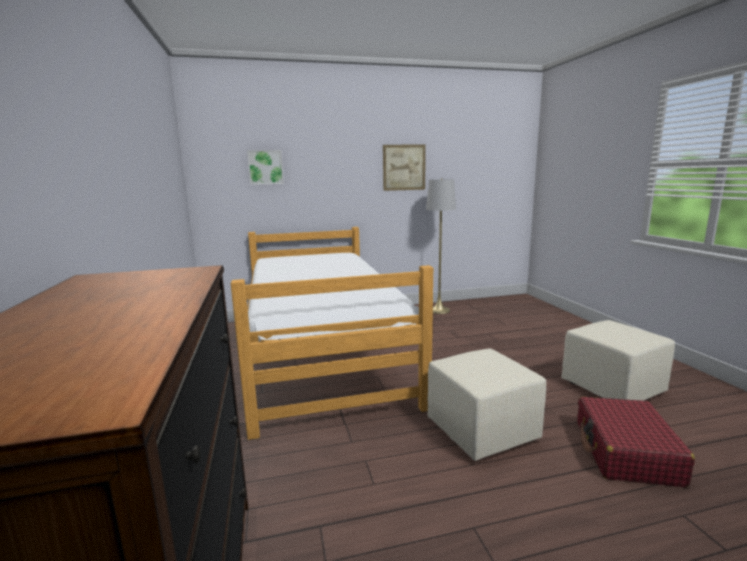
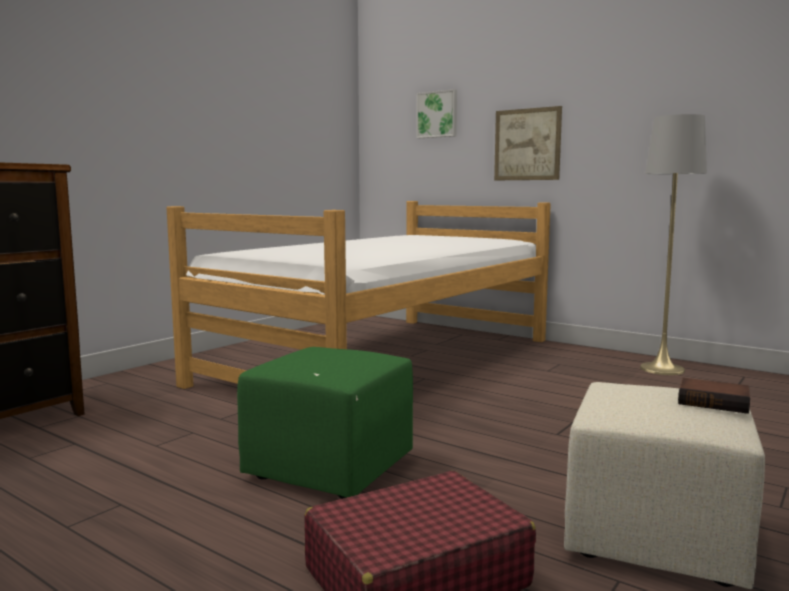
camera: 50 degrees right, 5 degrees down
(404, 167) = (639, 102): picture -> picture (527, 144)
(483, 431) = (330, 469): beige ottoman -> green ottoman
(623, 325) = (714, 402): none -> book

